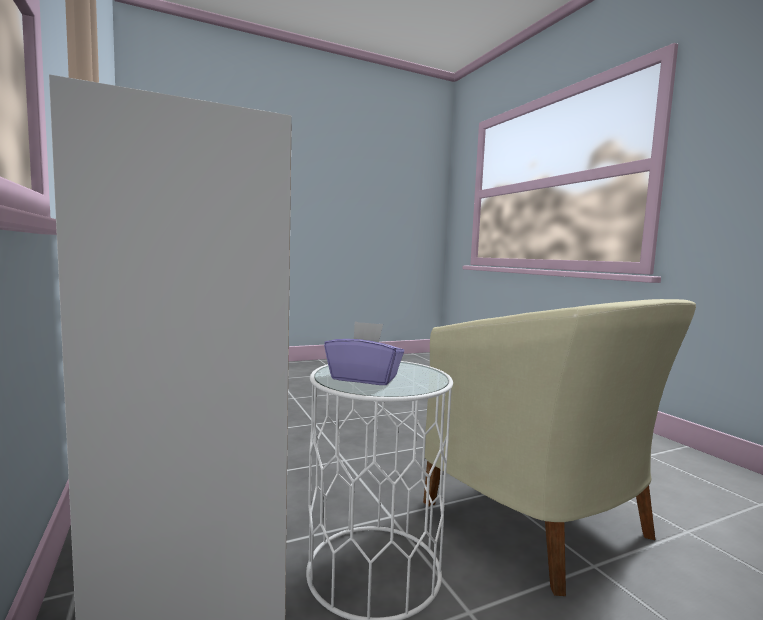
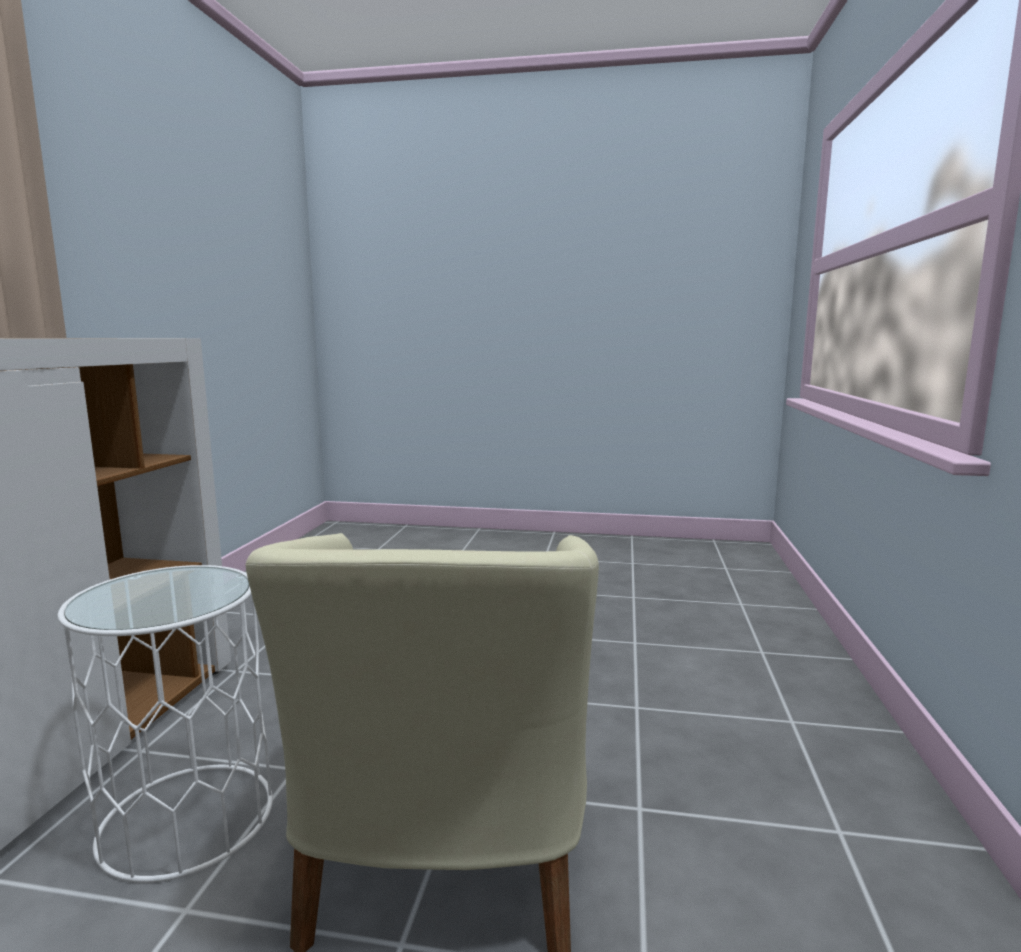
camera: 35 degrees right, 5 degrees up
(364, 378) = (131, 594): purple tissue box -> none

